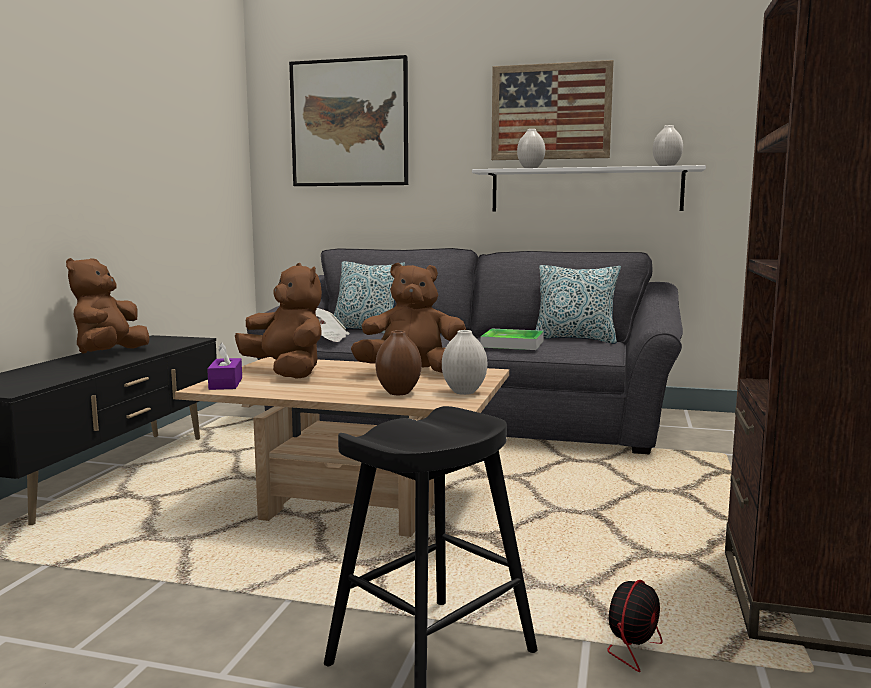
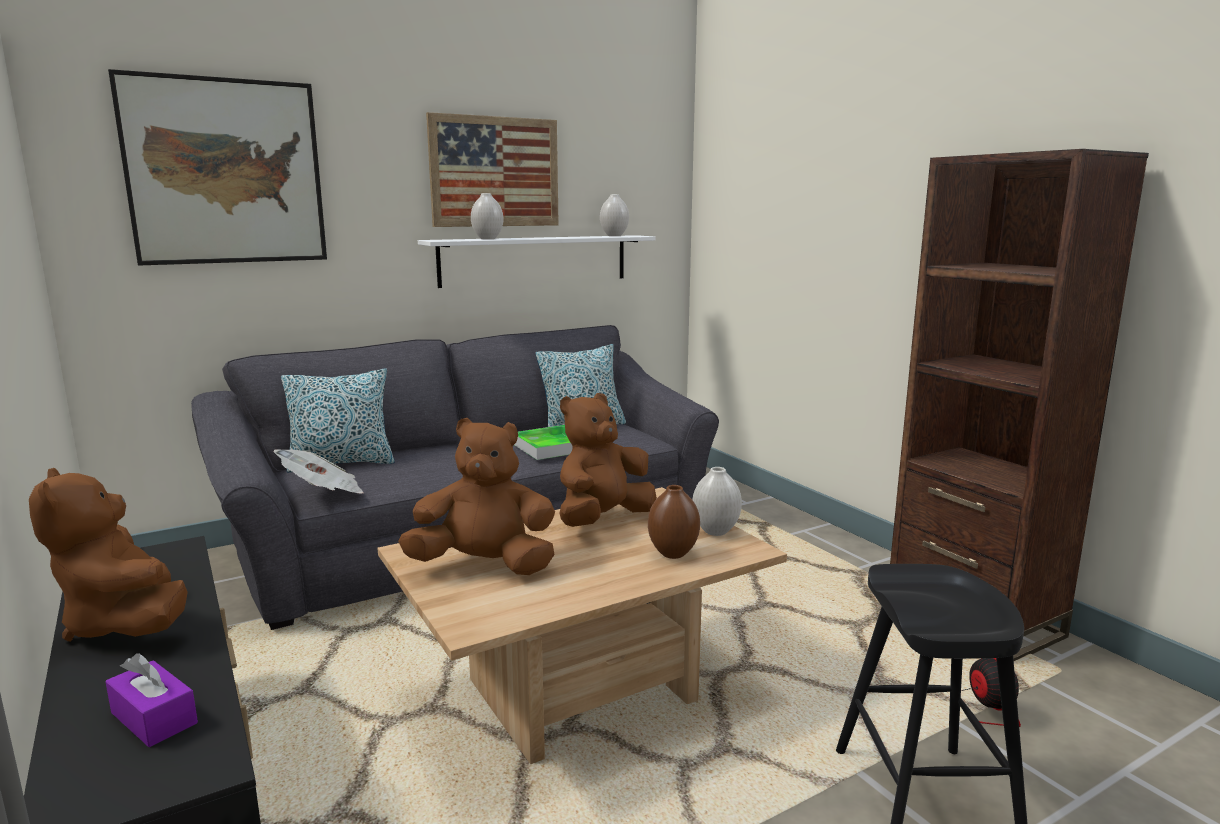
camera: 45 degrees left, 5 degrees up
(226, 383) = (472, 611): purple tissue box -> purple tissue box (154, 718)

